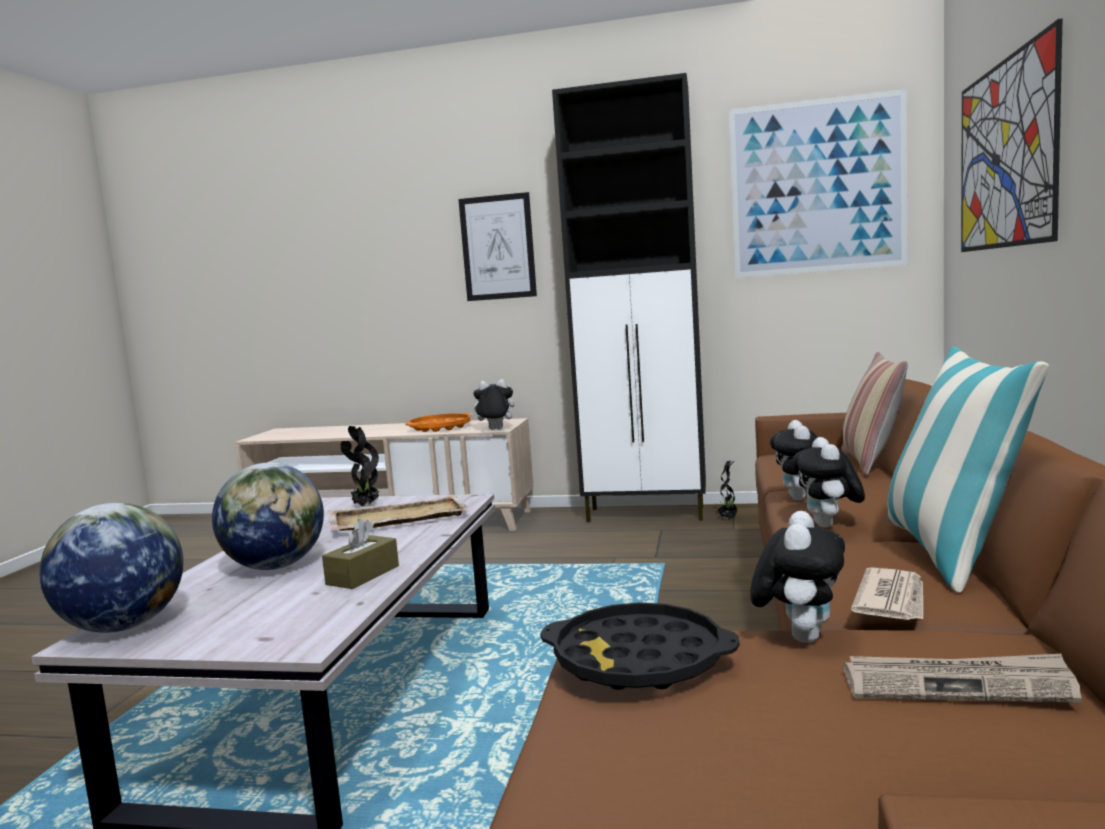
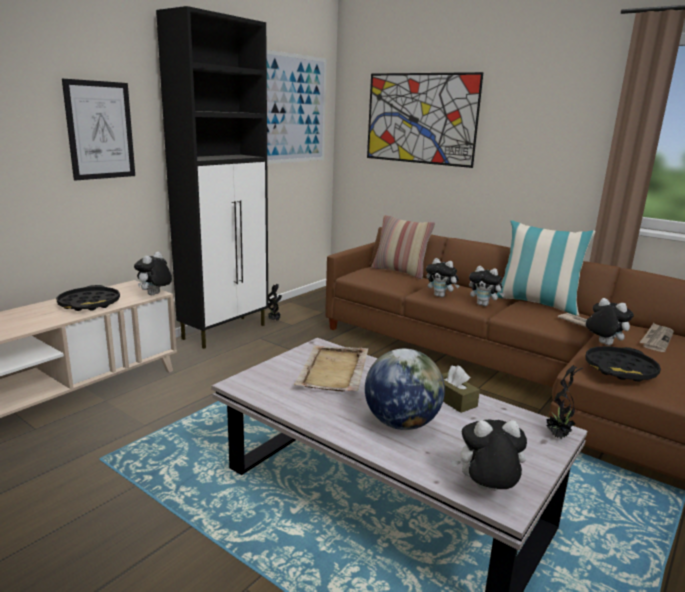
camera: 65 degrees left, 10 degrees up
(123, 626) = (486, 490): globe -> plush toy
(365, 506) = (279, 374): potted plant -> potted plant (558, 436)
(440, 427) = (89, 303): orange tray -> black tray

